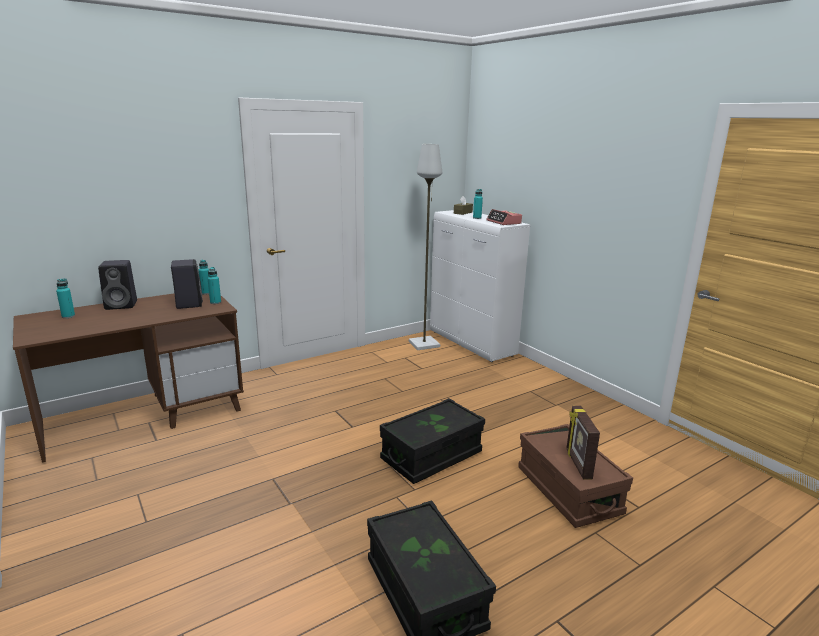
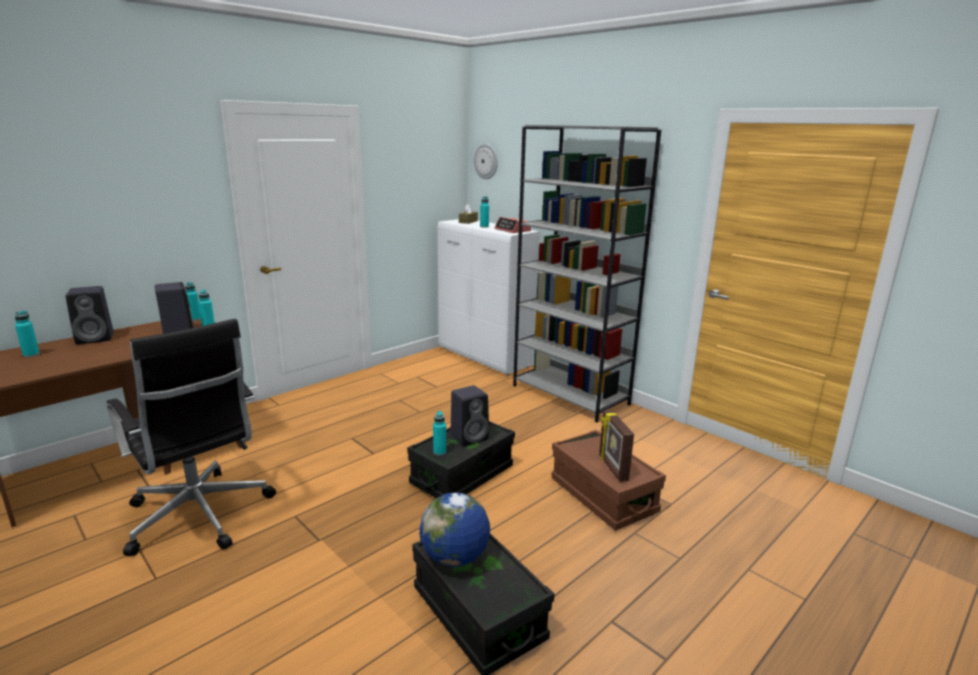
camera: 10 degrees left, 0 degrees up
(192, 470) = (200, 516): none -> black office chair
(405, 537) = (455, 557): none -> globe
(409, 432) = (439, 452): none -> turquoise bottle
(424, 344) = (435, 361): grey floor lamp -> none
(441, 420) = (470, 437): none -> black speaker
(483, 155) = (486, 161): none -> wall clock
(551, 386) = (571, 395): none -> grey bookcase

